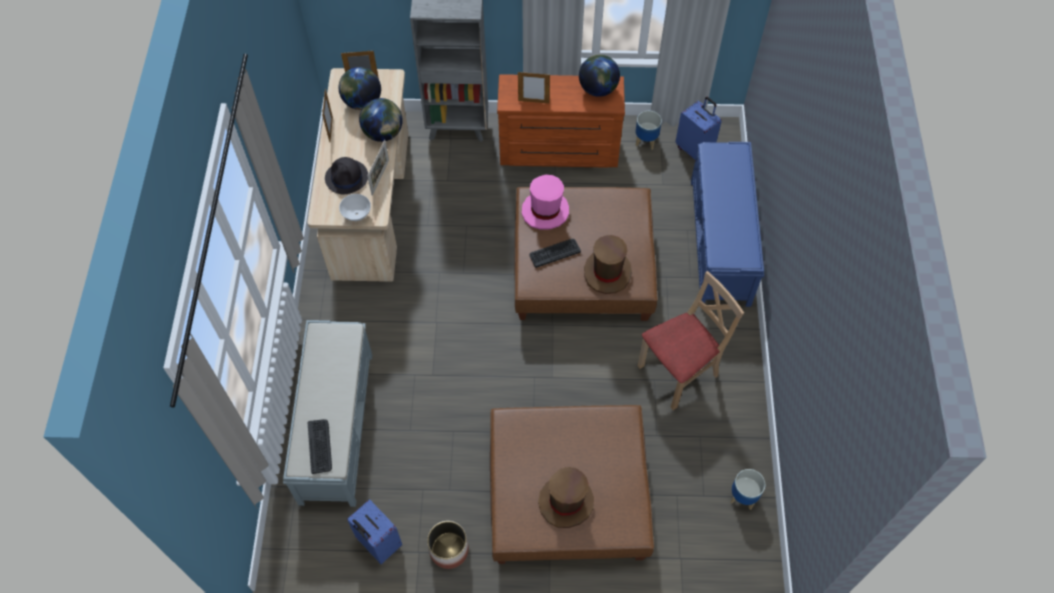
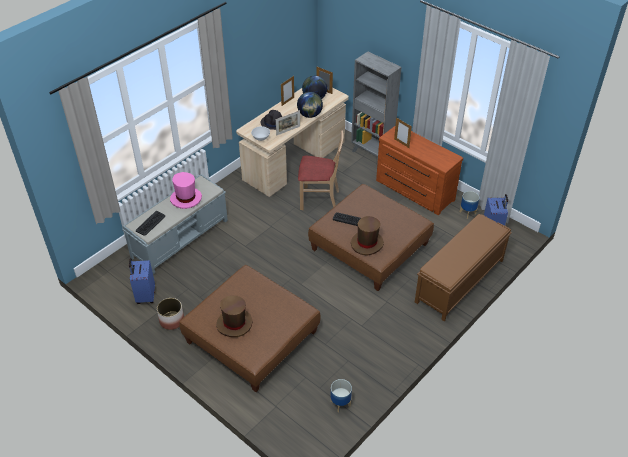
camera: 40 degrees right, 15 degrees down
(545, 211) = (365, 200): pink hat -> pink hat (186, 199)
(598, 89) = (442, 155): globe -> none
(679, 372) = (369, 324): beige chair -> beige chair (319, 199)
(720, 242) = (459, 281): blue bench -> brown bench

